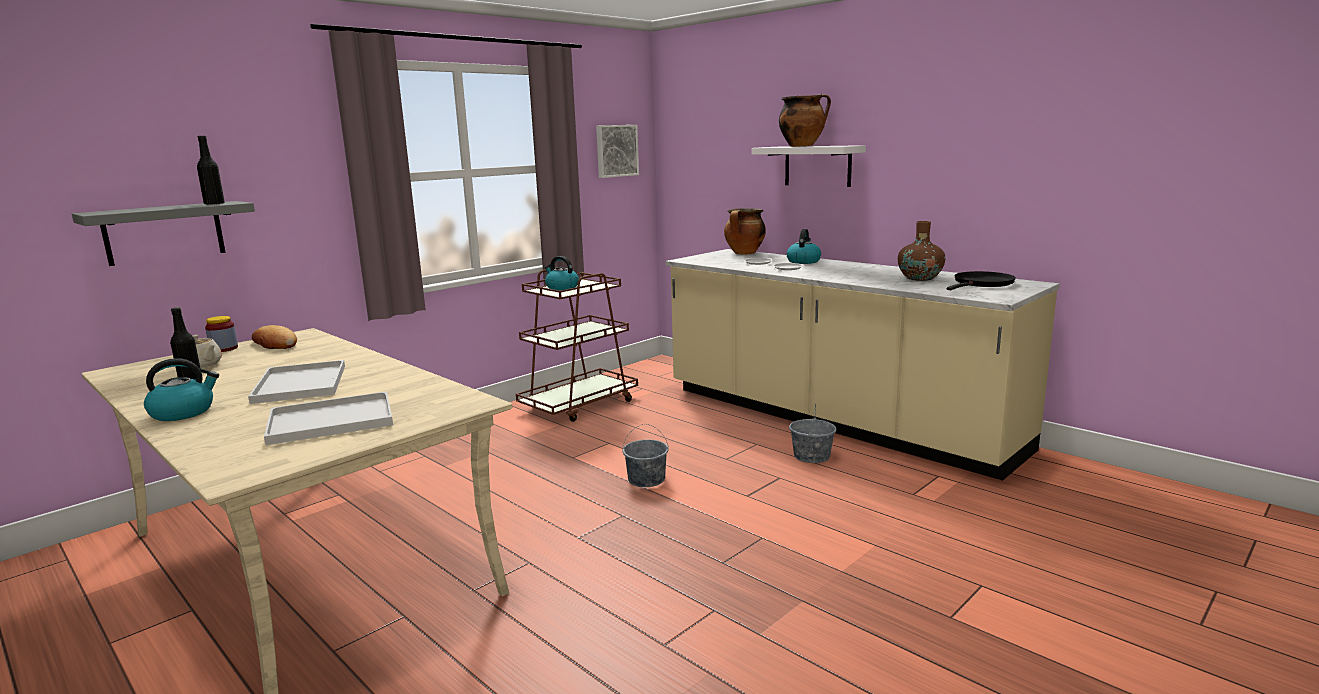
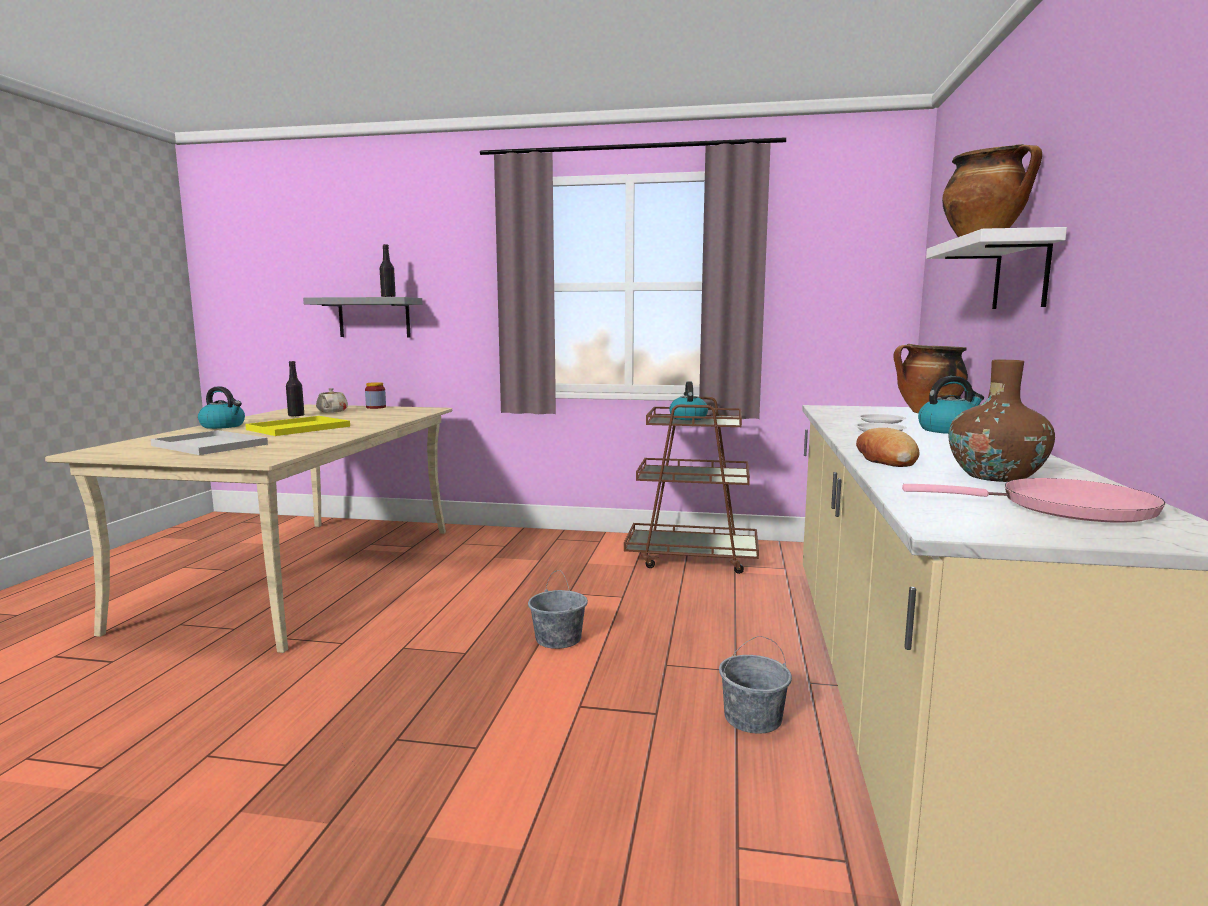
camera: 55 degrees right, 5 degrees down
(275, 344) = (398, 410): bread -> bread (885, 458)
(301, 384) = (297, 428): white tray -> yellow tray
(616, 151) = (846, 268): picture -> none
(982, 284) = (1066, 508): black frying pan -> pink frying pan

